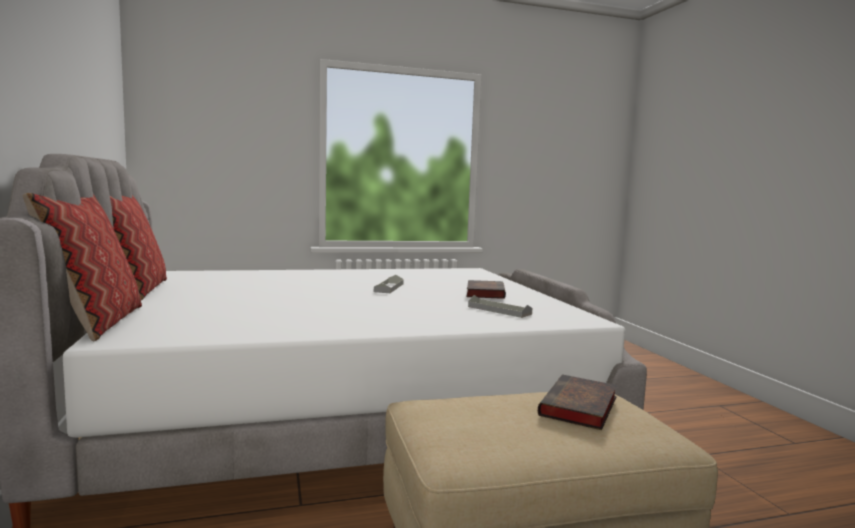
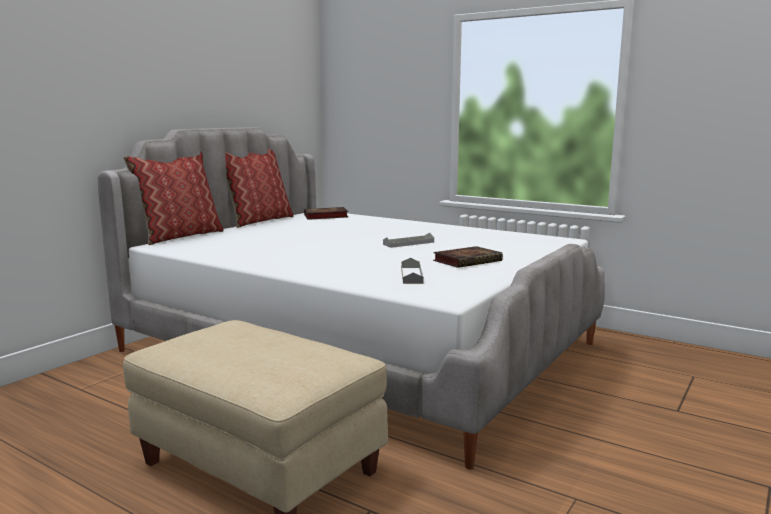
camera: 50 degrees right, 5 degrees up
(579, 408) = (293, 356): book -> book (324, 216)

